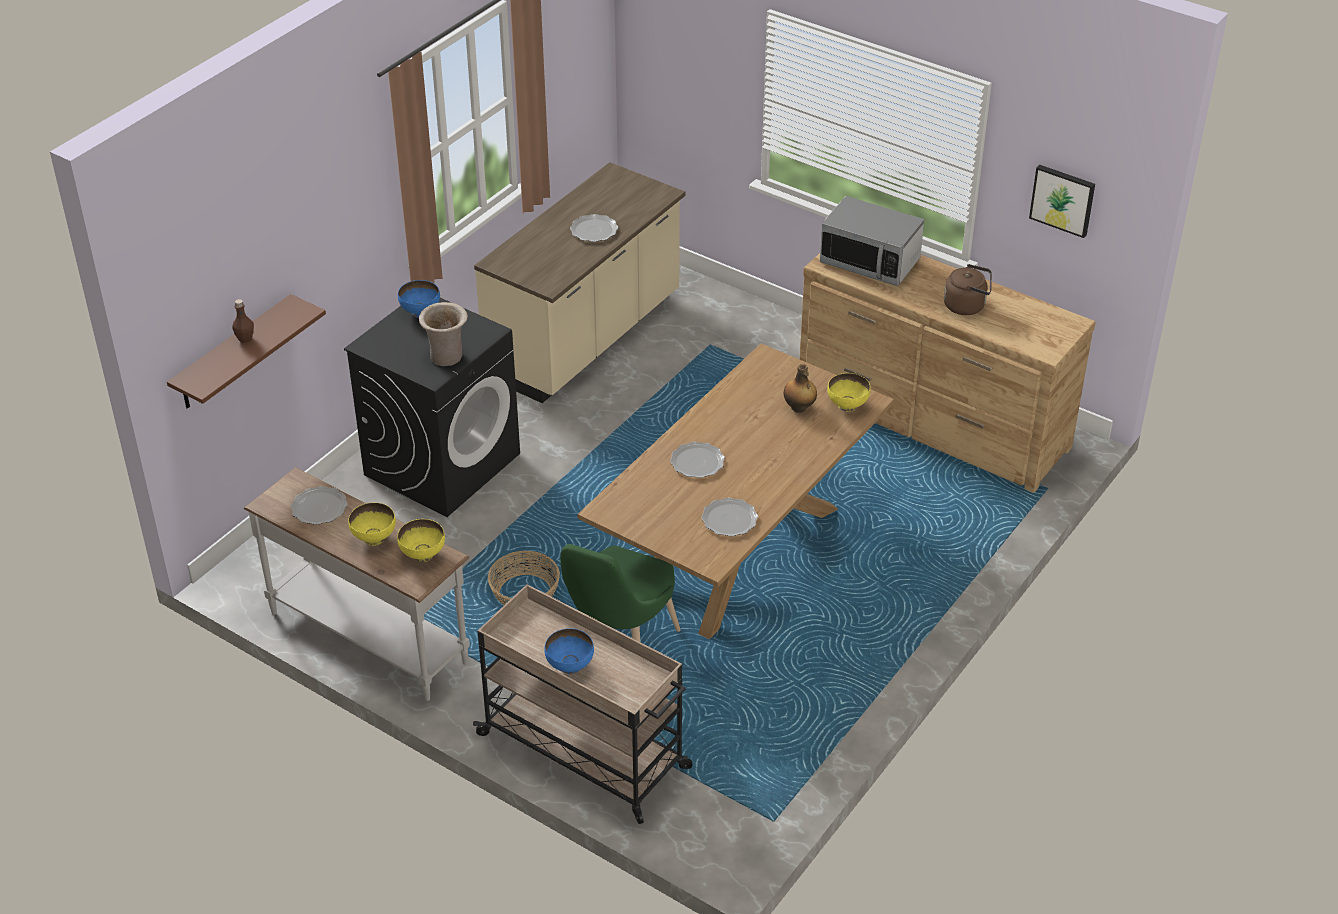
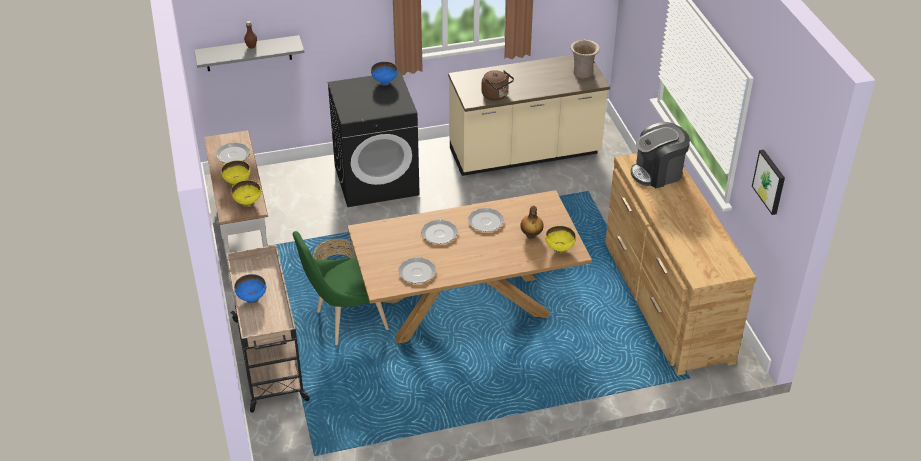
camera: 40 degrees right, 0 degrees up
(233, 354) = (248, 53): brown shelf -> grey shelf
(447, 358) = (368, 110): beige vase -> beige vase (583, 74)
(594, 230) = (532, 84): plate -> plate (485, 221)
(870, 262) = (657, 173): microwave -> coffee machine
(967, 306) = (684, 226): brown kettle -> brown kettle (496, 95)

